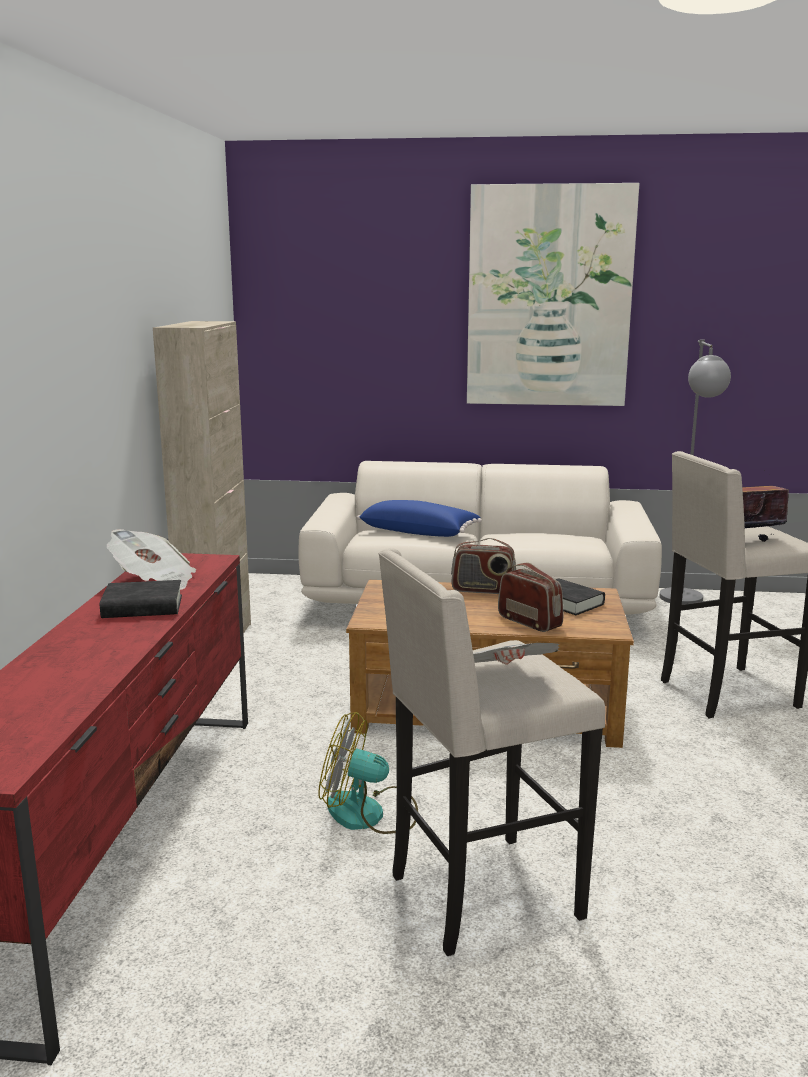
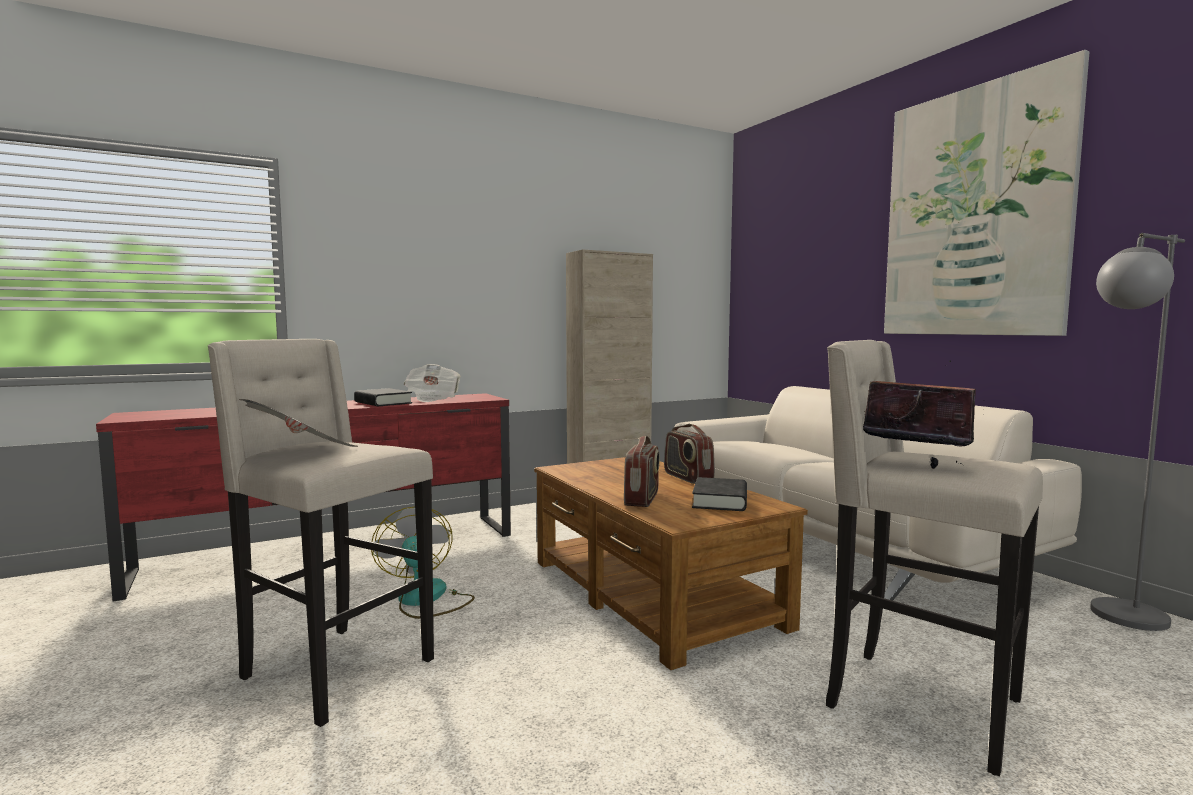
camera: 55 degrees right, 10 degrees down
(419, 532) = (779, 446): blue pillow -> none

